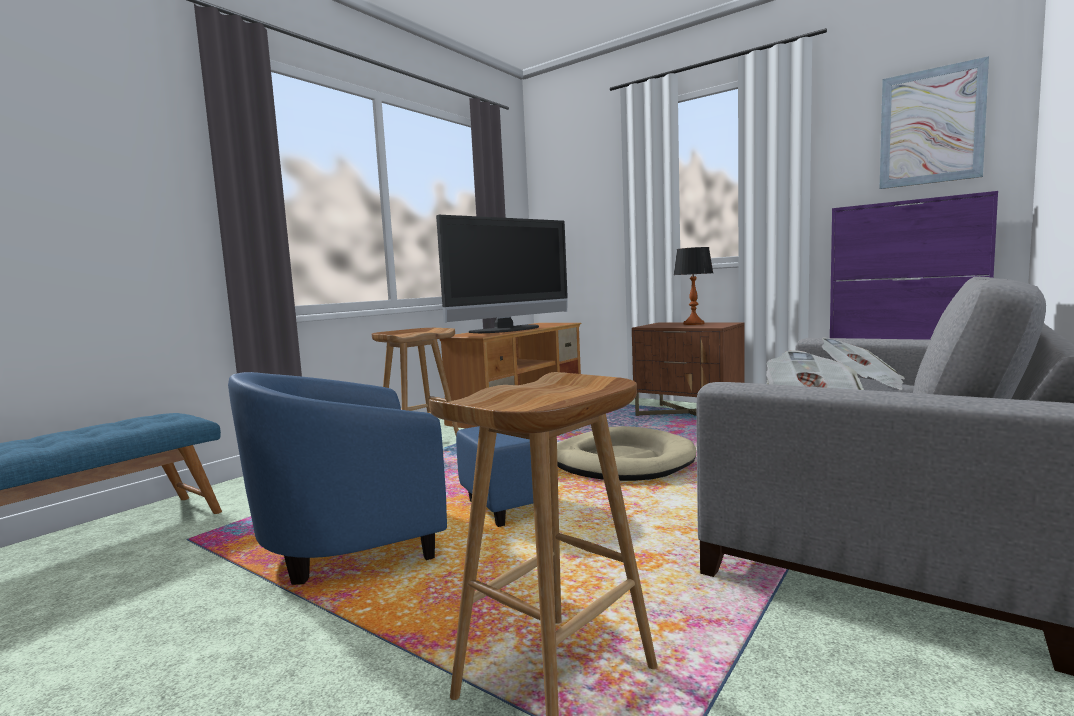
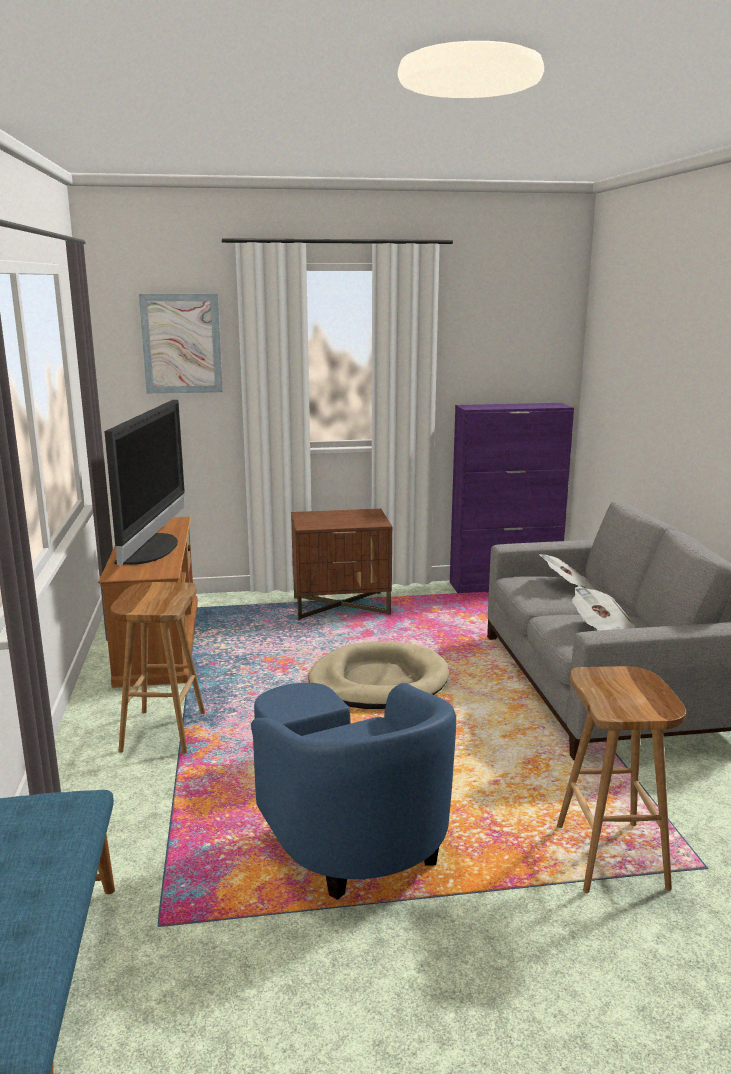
camera: 45 degrees left, 10 degrees up
(393, 535) = (344, 825): blue armchair -> blue armchair turned 45 degrees counterclockwise
(694, 324) = (342, 516): table lamp -> none
(931, 127) = (521, 341): picture -> picture (181, 344)

